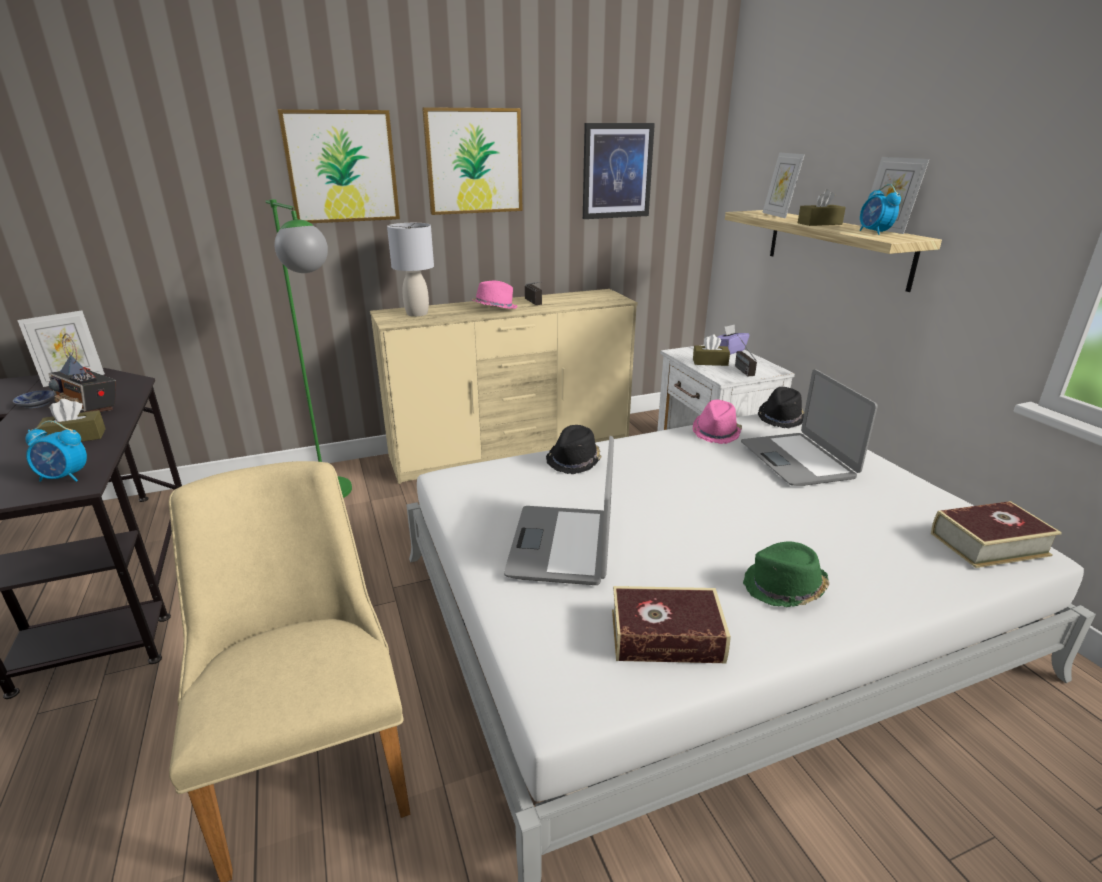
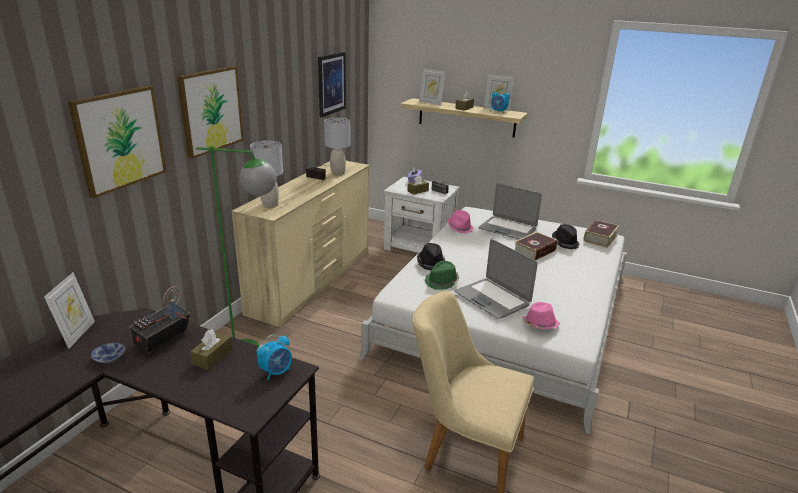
camera: 45 degrees left, 0 degrees up
(89, 408) = (162, 341): radio -> radio turned 135 degrees clockwise
(474, 161) = (273, 91): picture -> picture (120, 139)
(494, 308) = (305, 188): pink hat -> pink hat (539, 325)
(573, 302) = (338, 172): none -> grey table lamp
(666, 636) = (571, 310): book -> book (534, 251)
(781, 418) = (471, 211): black hat -> black hat (565, 243)
(784, 588) = (574, 279): green hat -> green hat (442, 282)

